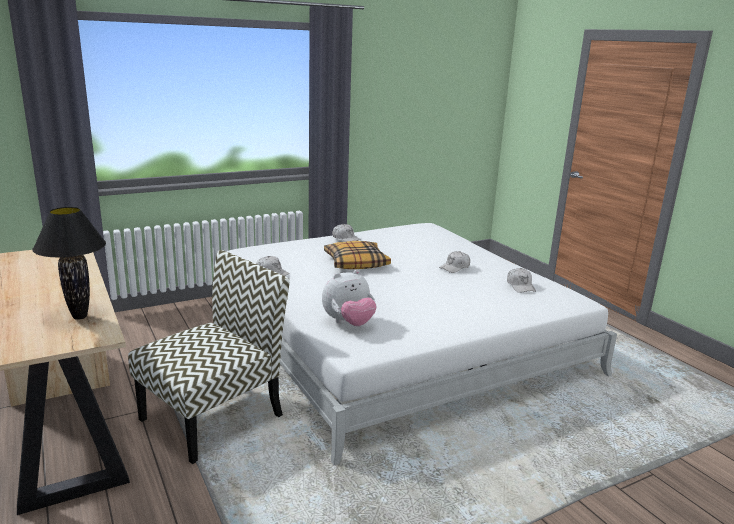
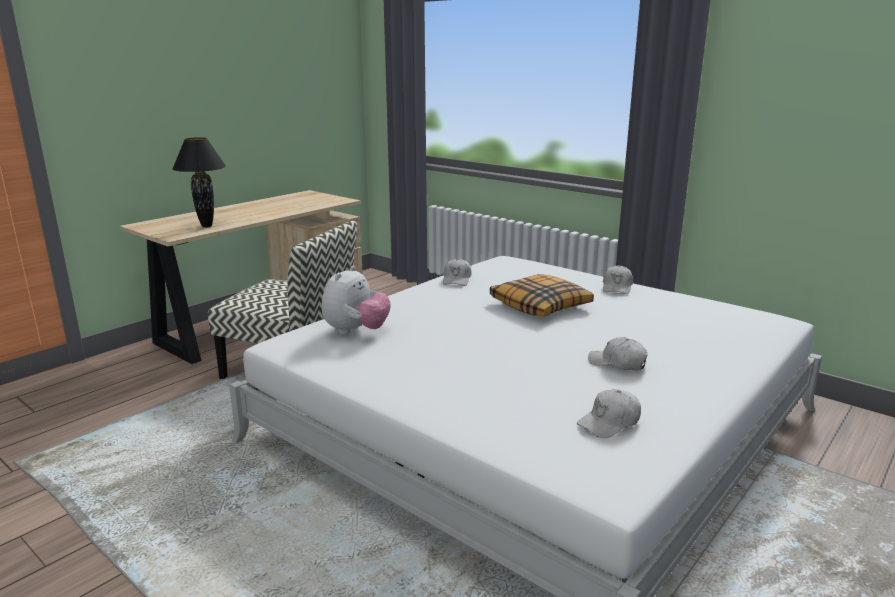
camera: 70 degrees right, 0 degrees up
(348, 323) = (356, 331): plush toy -> plush toy turned 105 degrees counterclockwise

